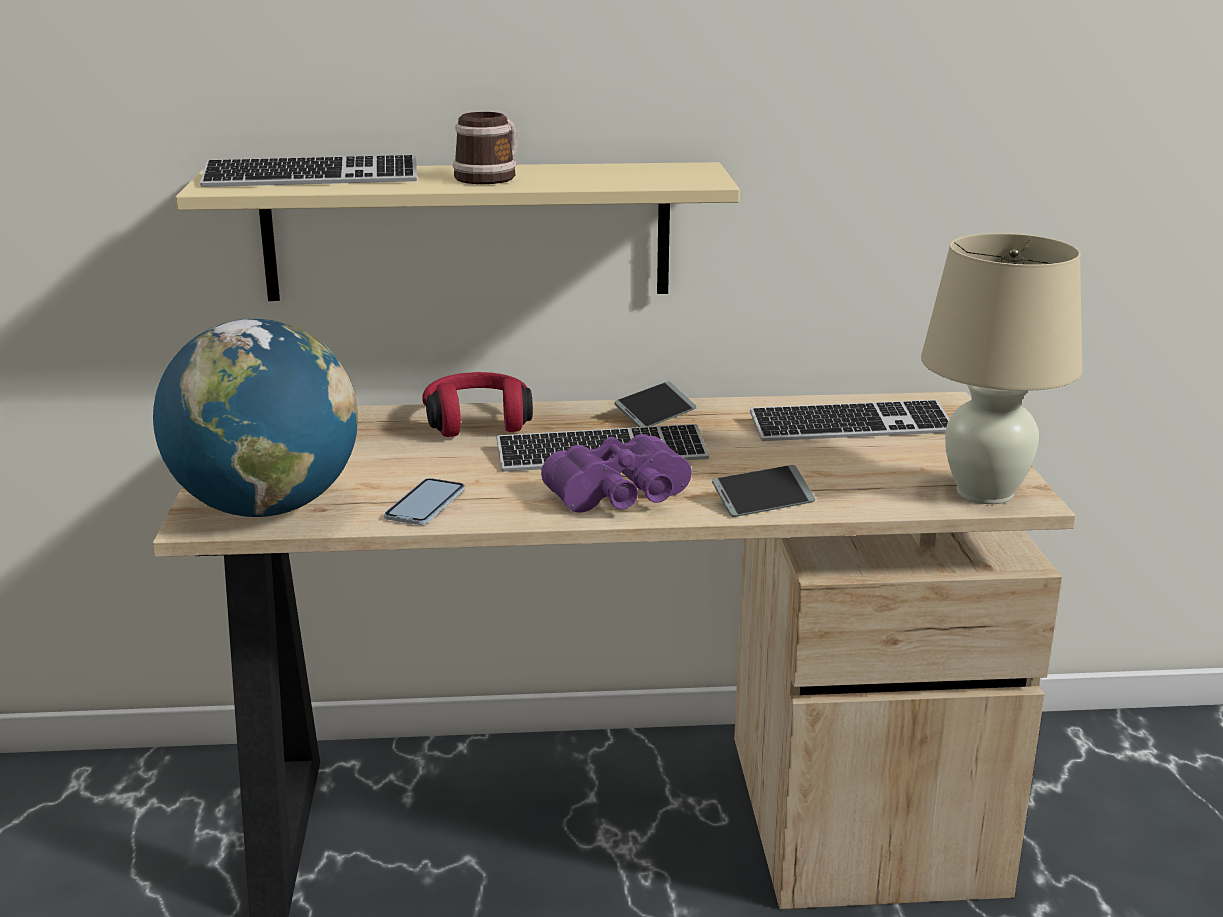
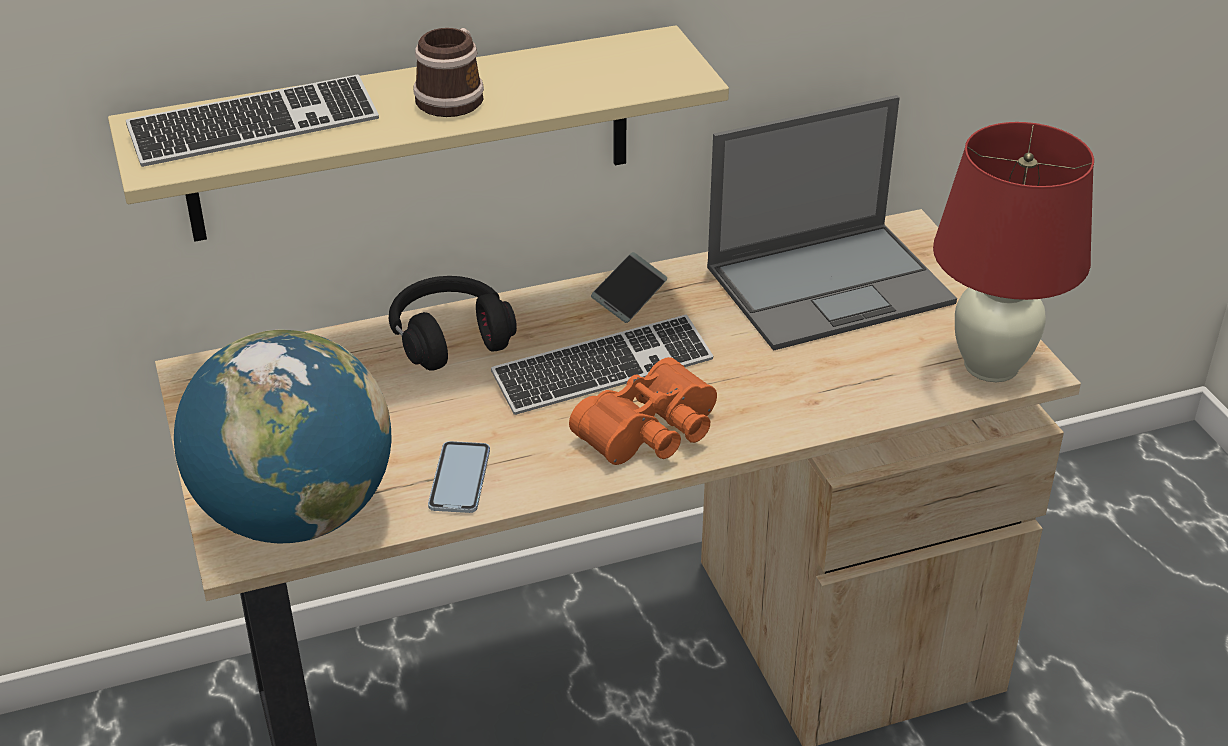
camera: 15 degrees left, 15 degrees up
(477, 421) = (449, 338): red headphones -> black headphones
(622, 498) = (653, 434): purple binoculars -> orange binoculars
(763, 501) = (790, 414): phone -> none
(851, 426) = (831, 284): keyboard -> laptop
(984, 493) = (990, 366): beige table lamp -> red table lamp

